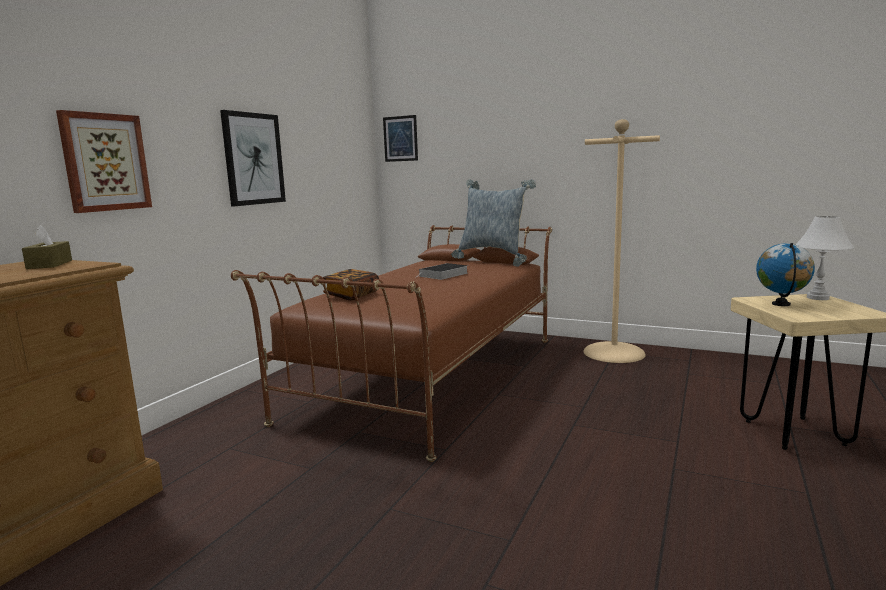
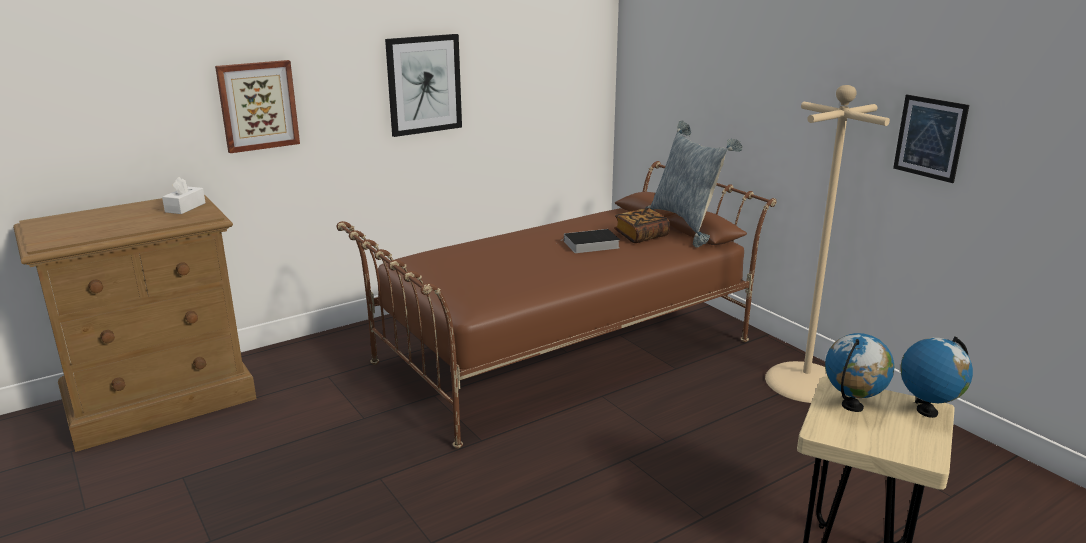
camera: 30 degrees right, 10 degrees up
(50, 264) = (185, 207): brown tissue box -> white tissue box
(352, 295) = (460, 258): book -> book (641, 236)
(400, 138) = (640, 44): picture -> picture (930, 138)
(818, 298) = (927, 411): white table lamp -> globe

